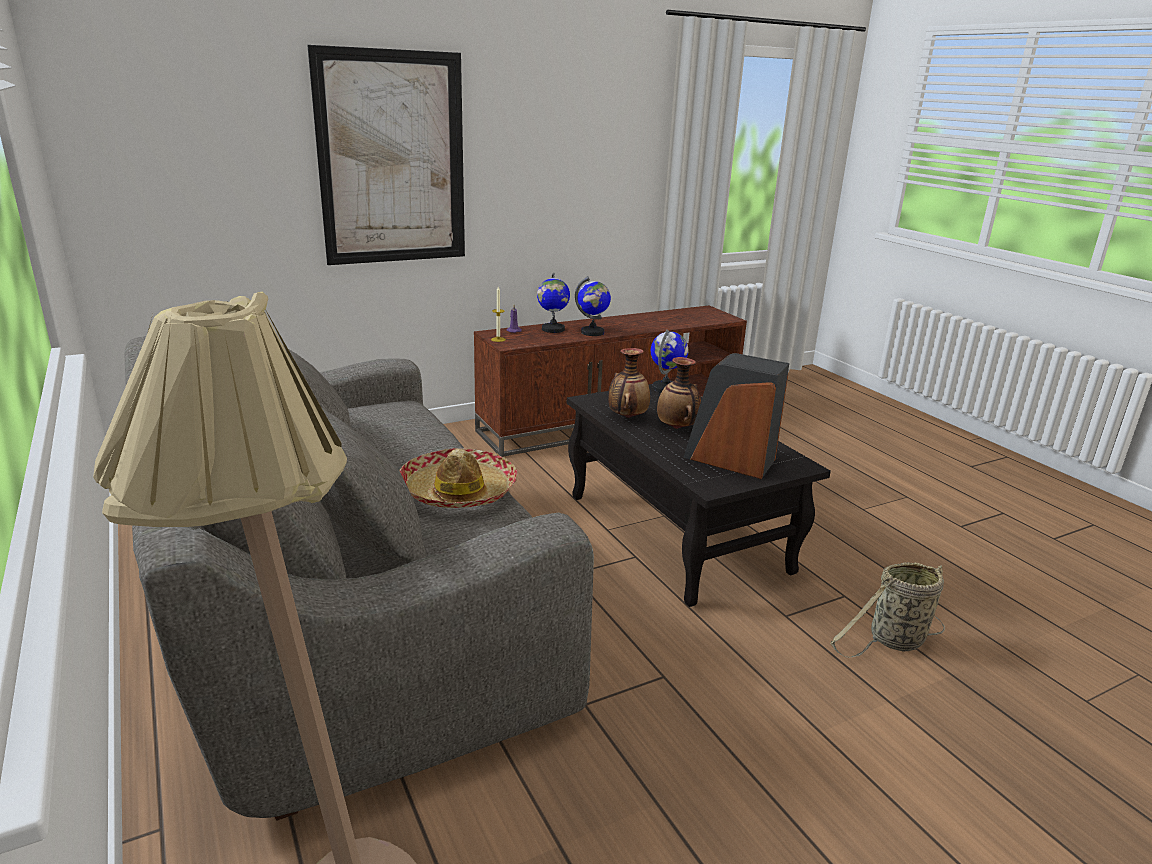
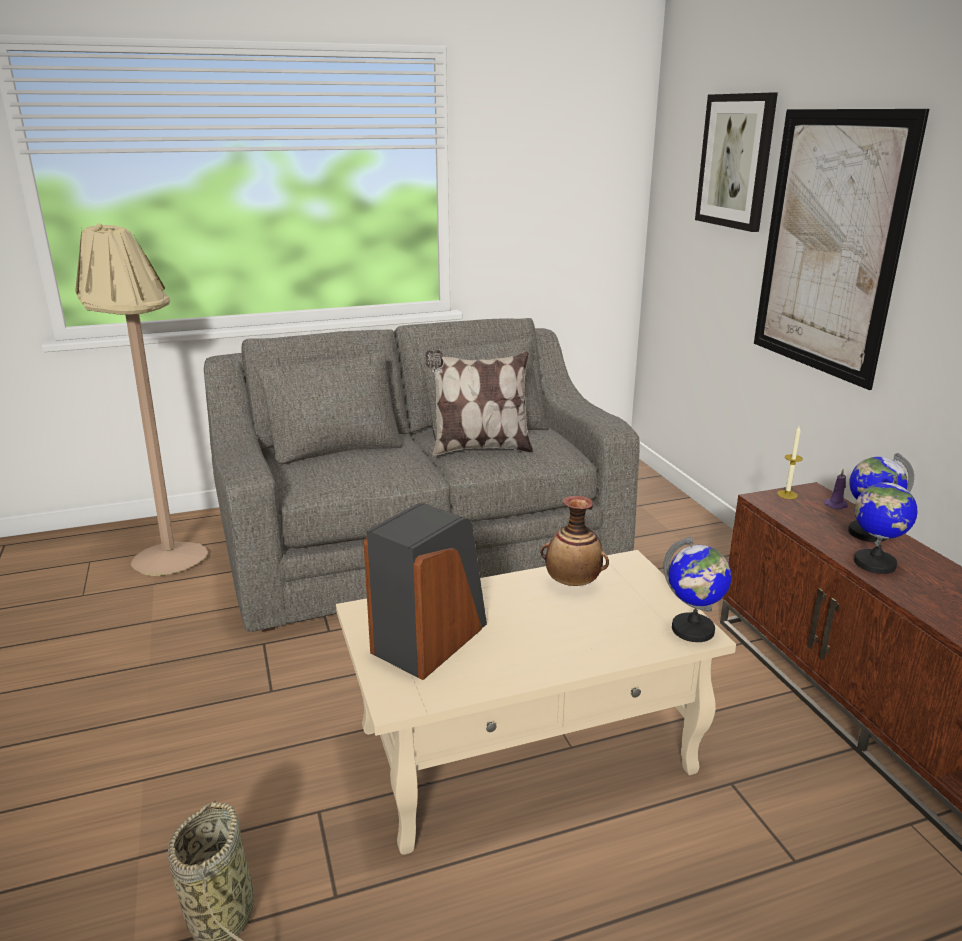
camera: 100 degrees right, 0 degrees up
(237, 95) = (736, 161): none -> picture
(386, 439) = (479, 448): none -> pillow
(458, 491) = (367, 469): hat -> none
(675, 532) = (527, 749): black coffee table -> beige coffee table
(677, 428) = (536, 616): vase -> none

